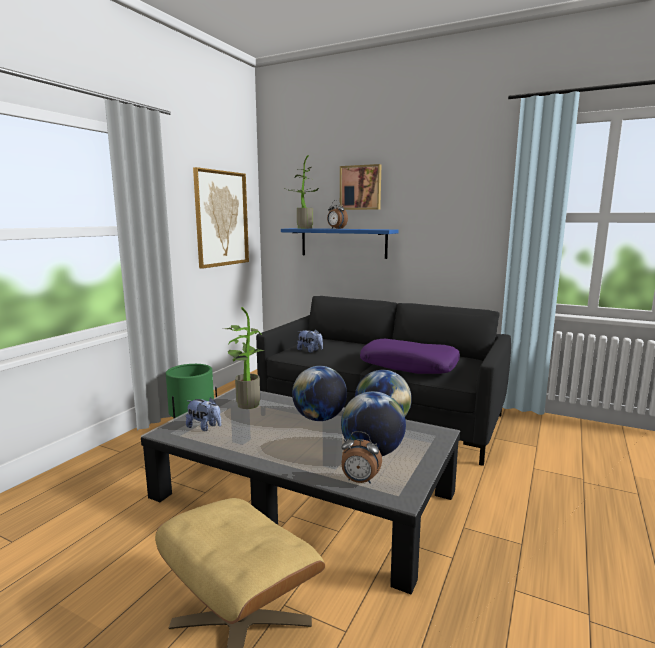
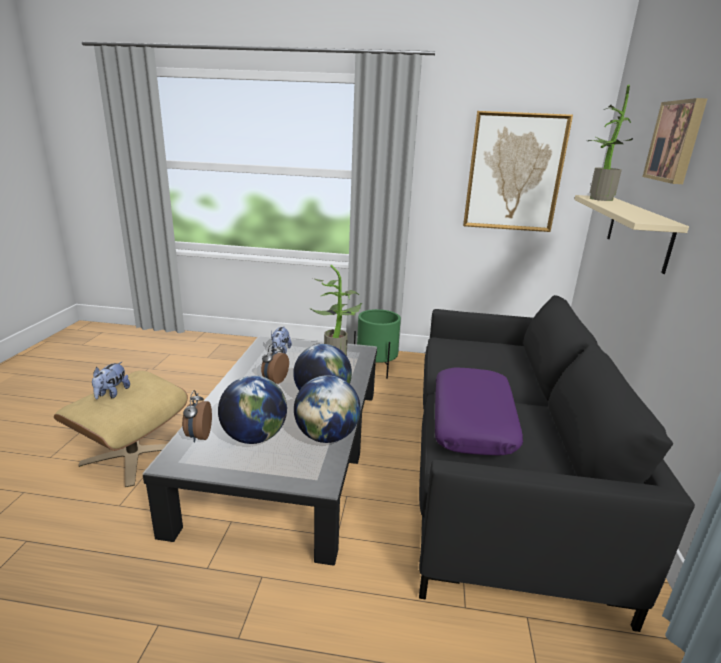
camera: 70 degrees right, 10 degrees up
(310, 351) = (465, 351): plush toy -> plush toy (112, 394)
(336, 228) = (617, 207): alarm clock -> alarm clock (274, 380)
(343, 242) = (638, 231): blue shelf -> beige shelf

